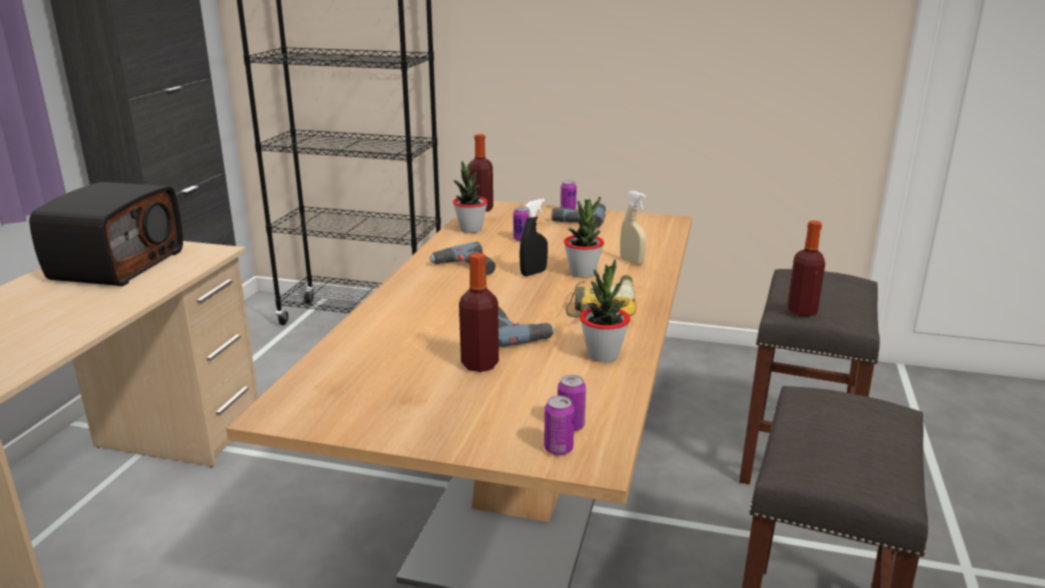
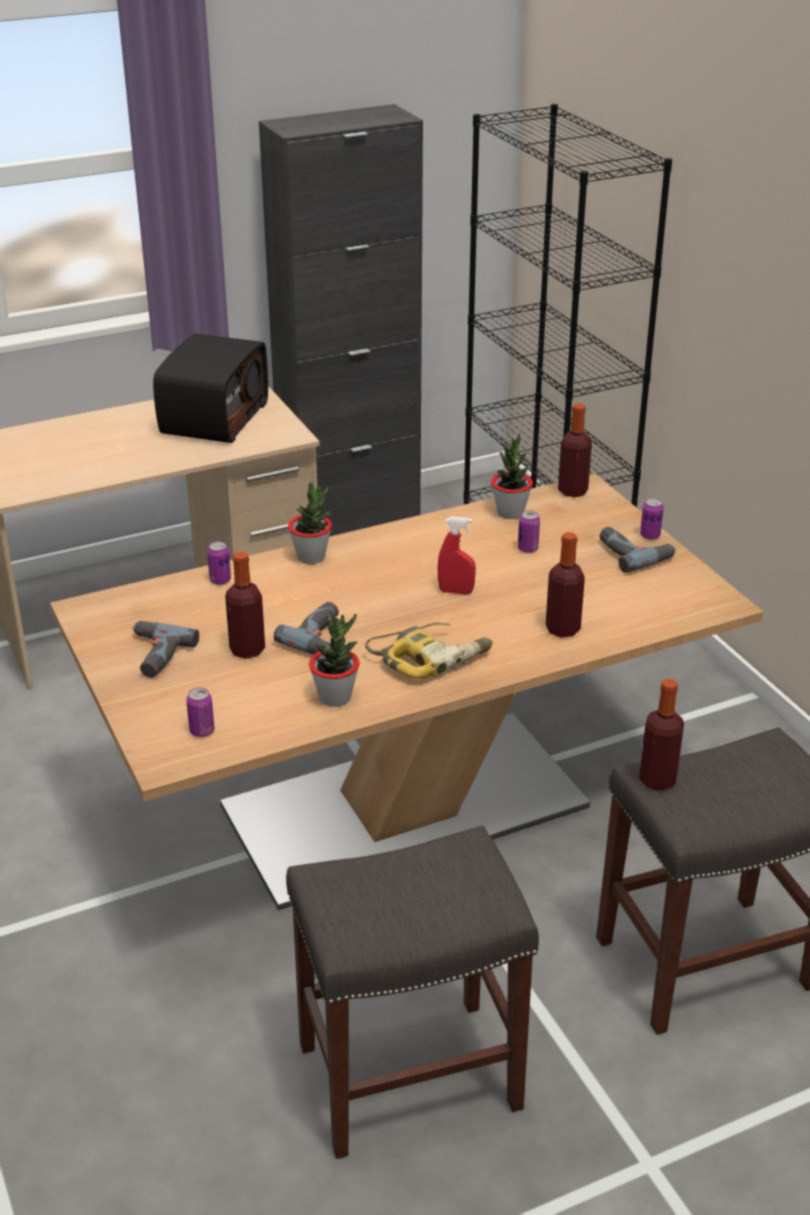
camera: 50 degrees right, 10 degrees up
(116, 265) = (213, 418): radio -> radio turned 45 degrees counterclockwise
(465, 268) = (417, 554): power drill -> power drill (153, 655)
(533, 273) = (456, 591): black spray bottle -> red spray bottle
(558, 449) = (164, 740): can -> can (220, 580)
(583, 273) = (493, 616): potted plant -> potted plant (311, 557)
(631, 262) = (562, 629): beige spray bottle -> bottle

